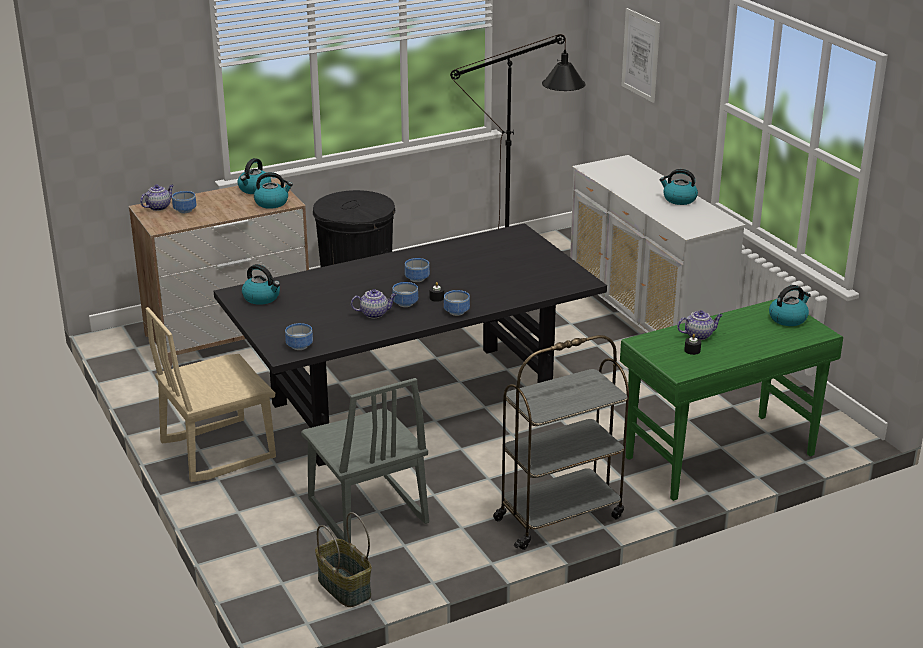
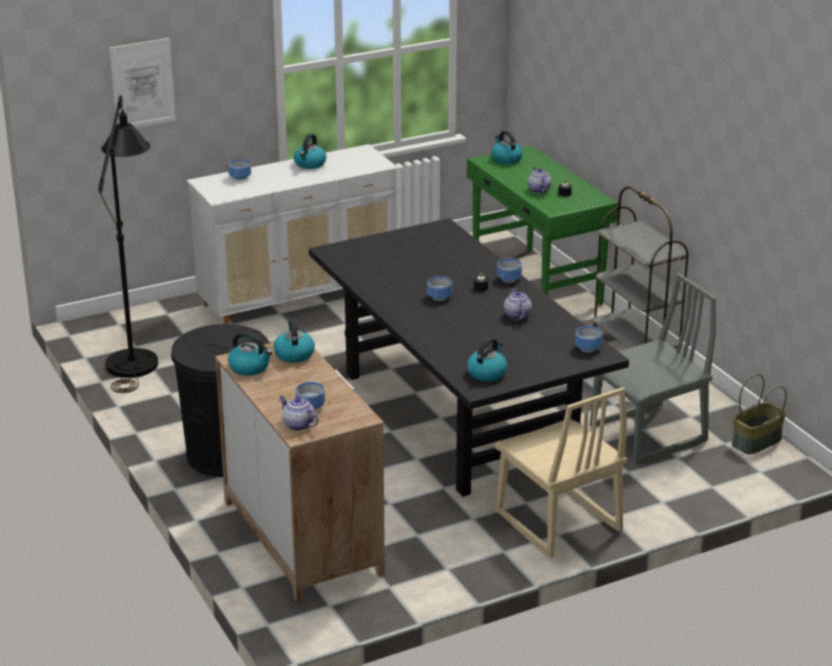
camera: 90 degrees left, 0 degrees up
(405, 304) = (495, 302): bowl -> bowl (241, 177)

